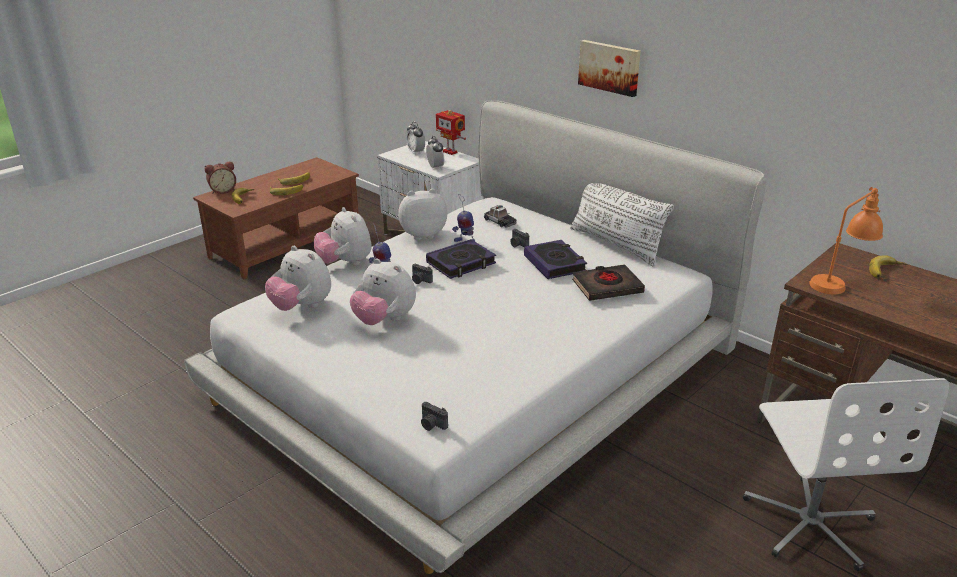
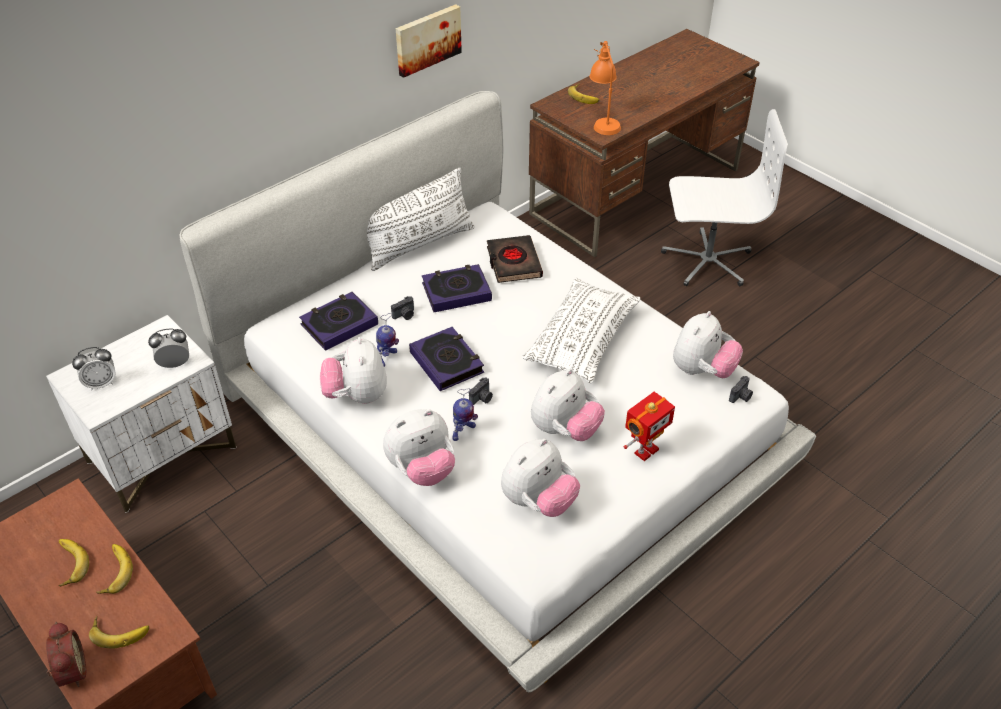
camera: 85 degrees left, 15 degrees up
(450, 152) = (118, 346): toy robot -> toy robot (645, 450)
(471, 399) = (702, 370): none -> plush toy
(499, 221) = (339, 324): toy car -> book
(503, 326) = (582, 340): none -> white pillow
(610, 67) = (305, 96): picture -> picture (427, 39)

